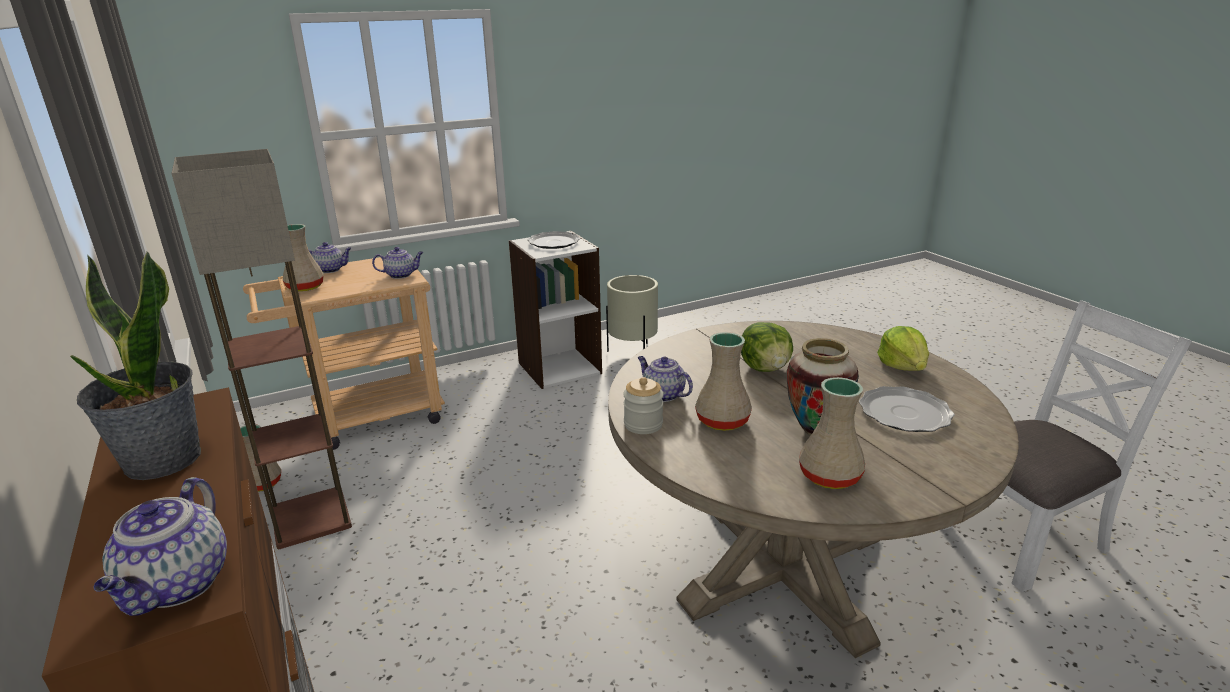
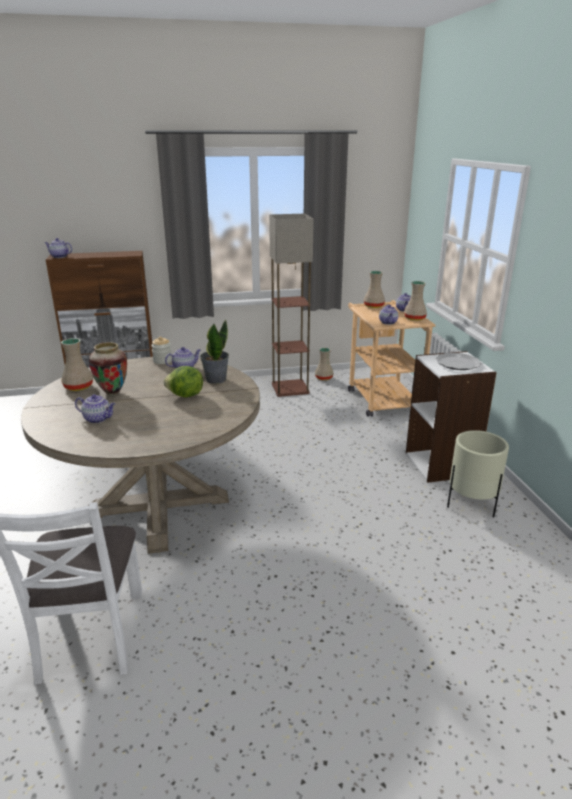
camera: 105 degrees right, 0 degrees up
(162, 460) = (109, 254): potted plant -> potted plant (215, 379)
(721, 421) = (145, 375): beige vase -> beige vase (414, 318)
(903, 366) = (143, 437): lettuce -> none
(904, 413) = (98, 419): plate -> teapot

